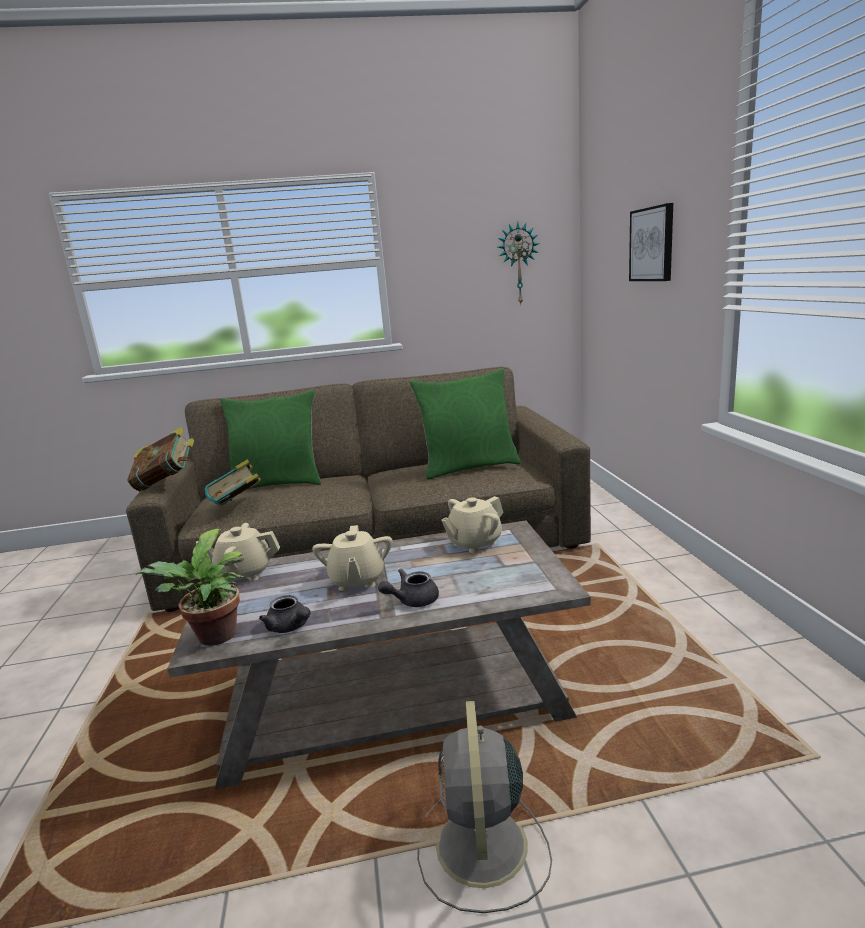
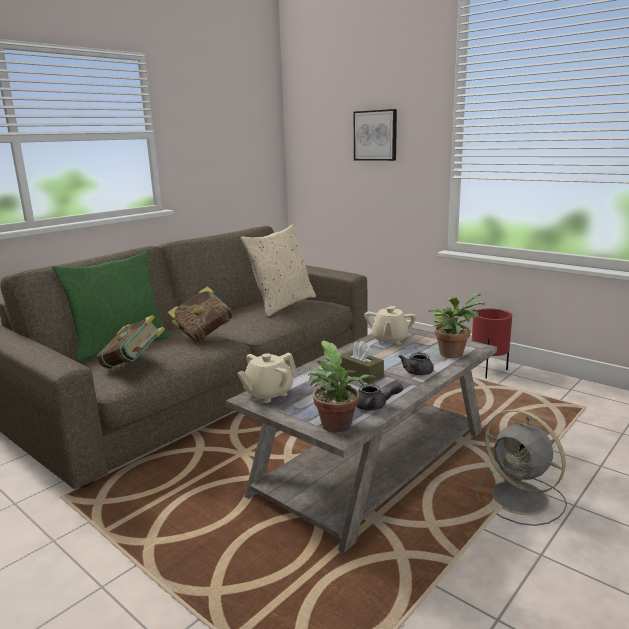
camera: 40 degrees left, 0 degrees up
(167, 483) = (60, 354): book -> book (203, 335)
(357, 580) = (360, 374): beige teapot -> brown tissue box
(469, 467) = (282, 304): green pillow -> beige pillow
(509, 586) = (452, 353): none -> potted plant
(518, 264) = (248, 144): wall clock -> none
(726, 629) = (488, 371): none -> red planter

